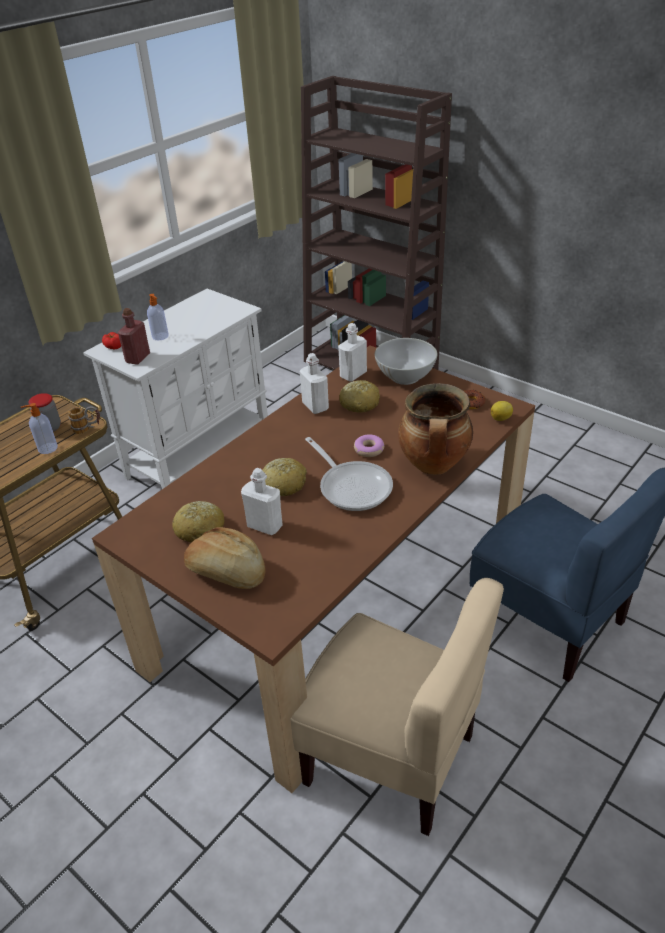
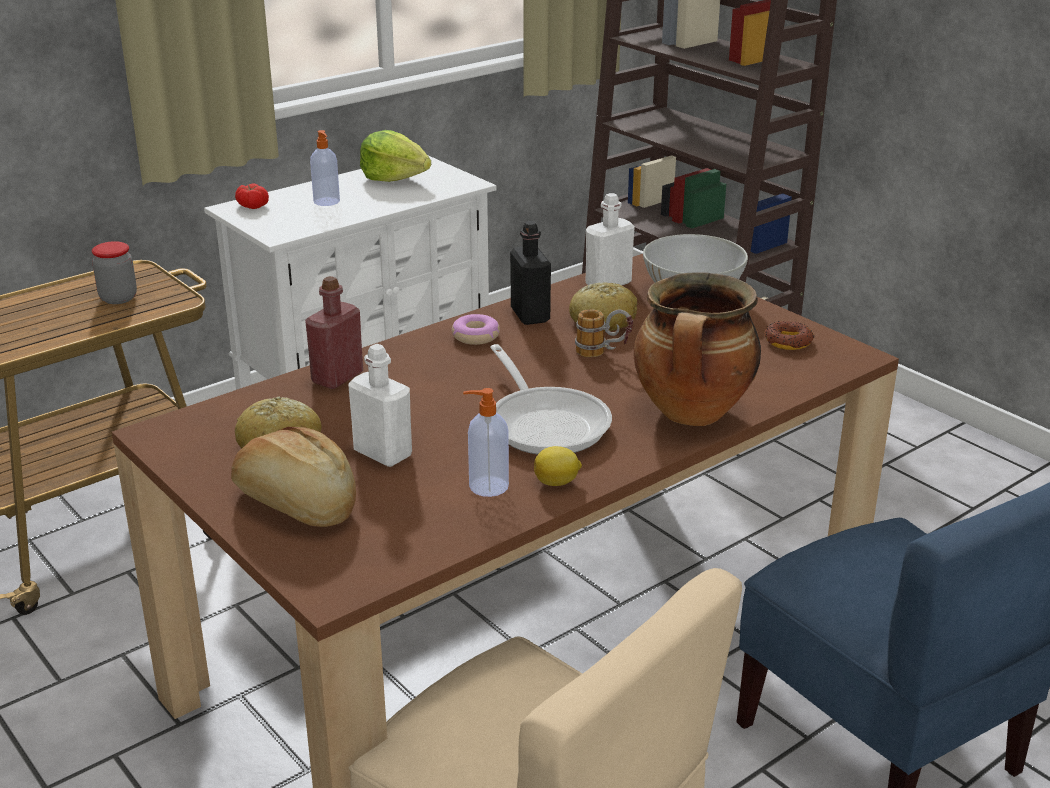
camera: 10 degrees right, 10 degrees down
(47, 448) = (102, 321): soap dispenser -> soap dispenser (487, 486)
(88, 429) = (173, 307): mug -> mug (603, 353)
(138, 358) = (281, 223): red bottle -> red bottle (337, 377)
(196, 311) = (394, 178): none -> lettuce
(284, 484) = (437, 405): bread -> none
(315, 406) = (530, 315): white bottle -> black bottle
(369, 449) = (593, 380): donut -> donut (476, 336)
(501, 418) = (832, 368): lemon -> lemon (557, 482)

